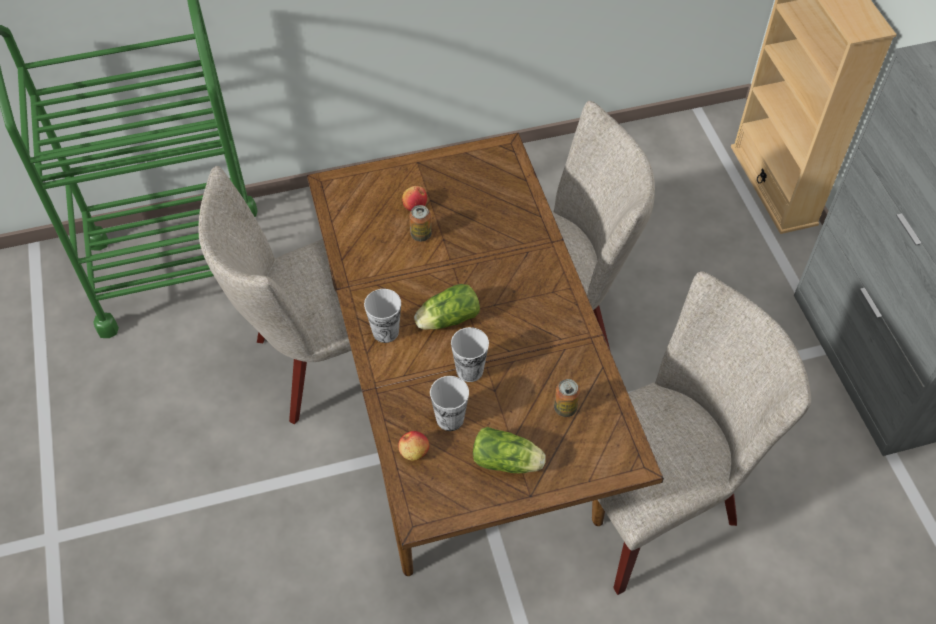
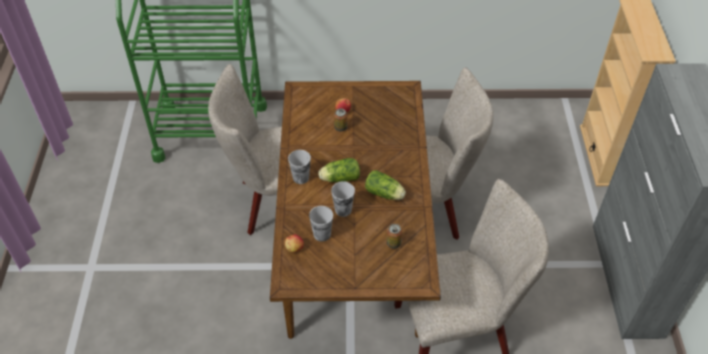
camera: 15 degrees right, 5 degrees down
(508, 462) = (348, 266): lettuce -> lettuce (385, 194)

